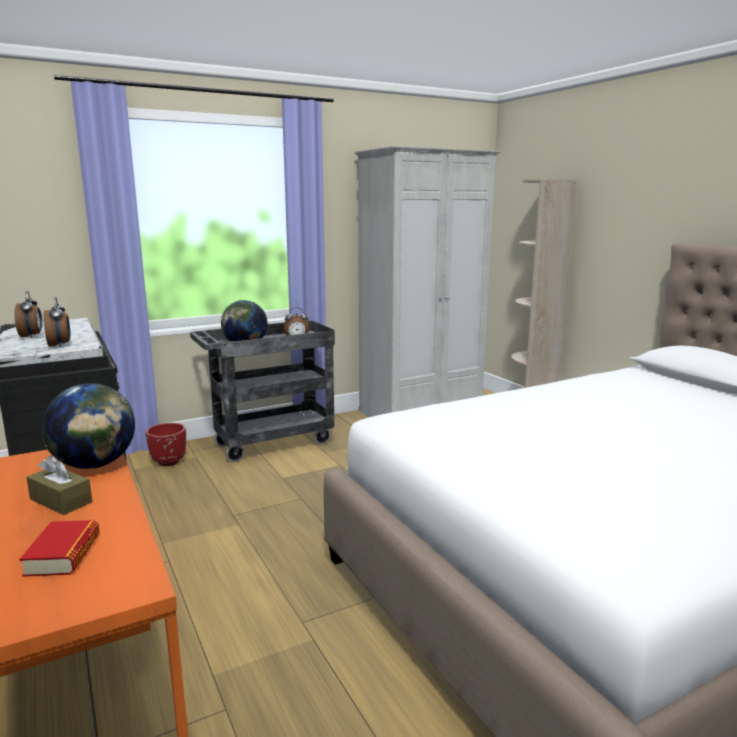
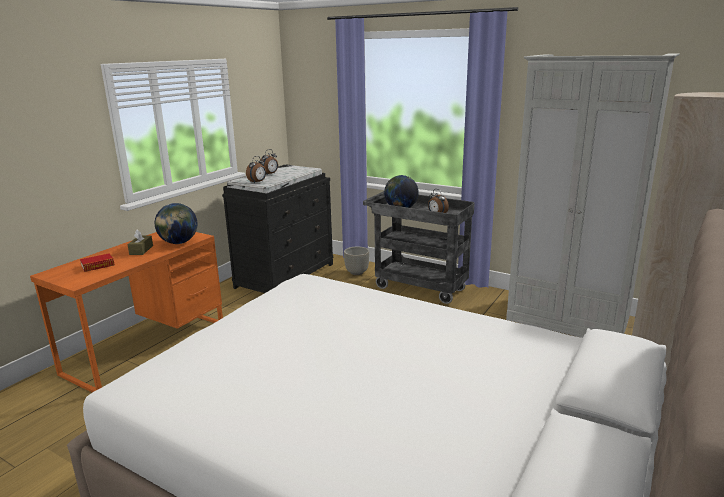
camera: 60 degrees right, 5 degrees up
(168, 462) = (357, 272): red planter -> grey planter

